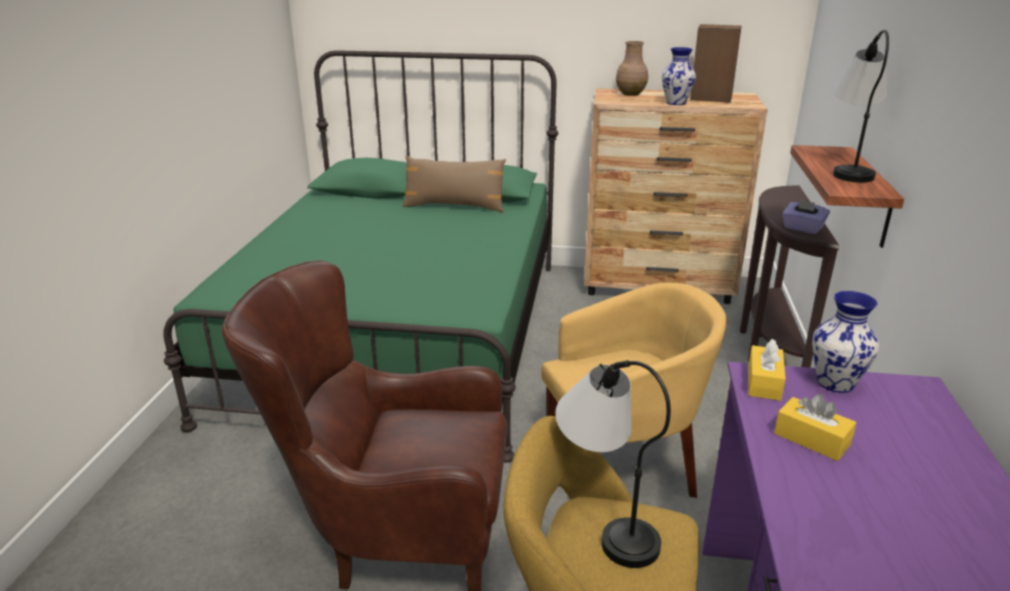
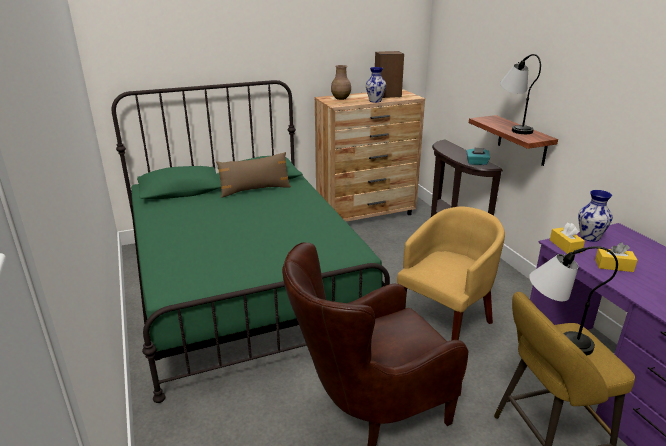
camera: 30 degrees left, 0 degrees up
(802, 228) = (477, 163): purple tissue box -> turquoise tissue box

